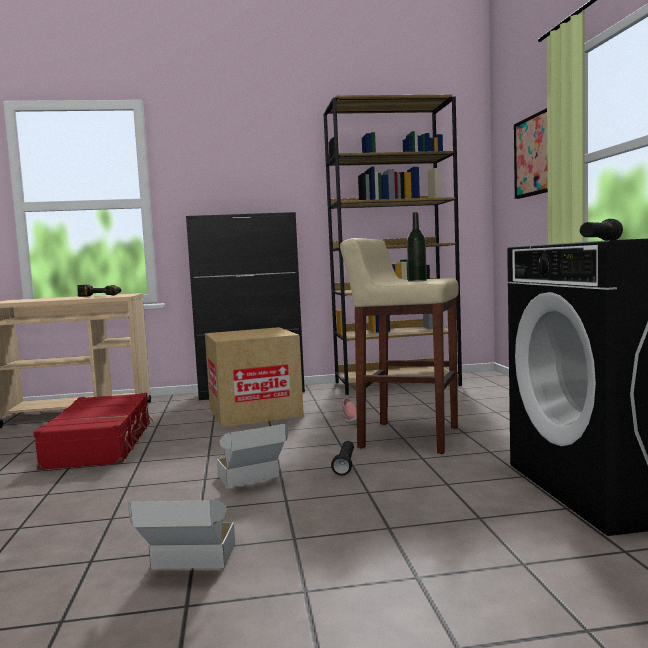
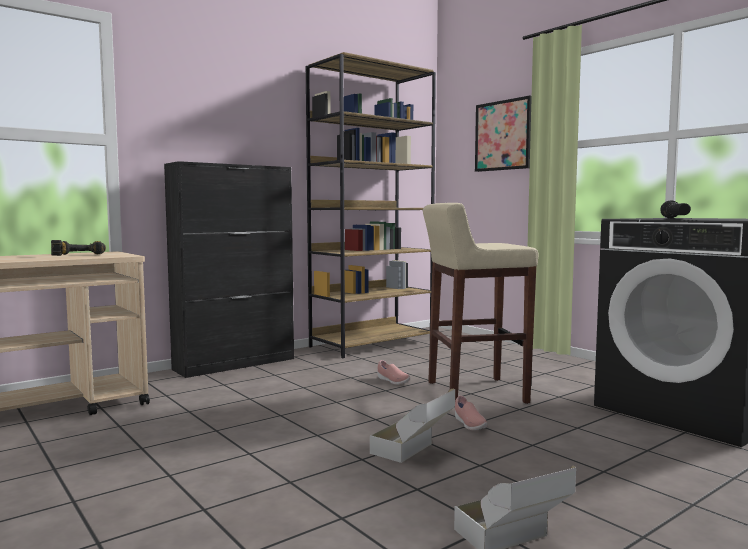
camera: 30 degrees left, 0 degrees up
(101, 445) = (159, 442): red suitcase -> none
(254, 412) = (279, 384): cardboard box -> none
(345, 465) = (469, 424): black flashlight -> pink shoe
(417, 281) = (505, 245): bottle -> none

